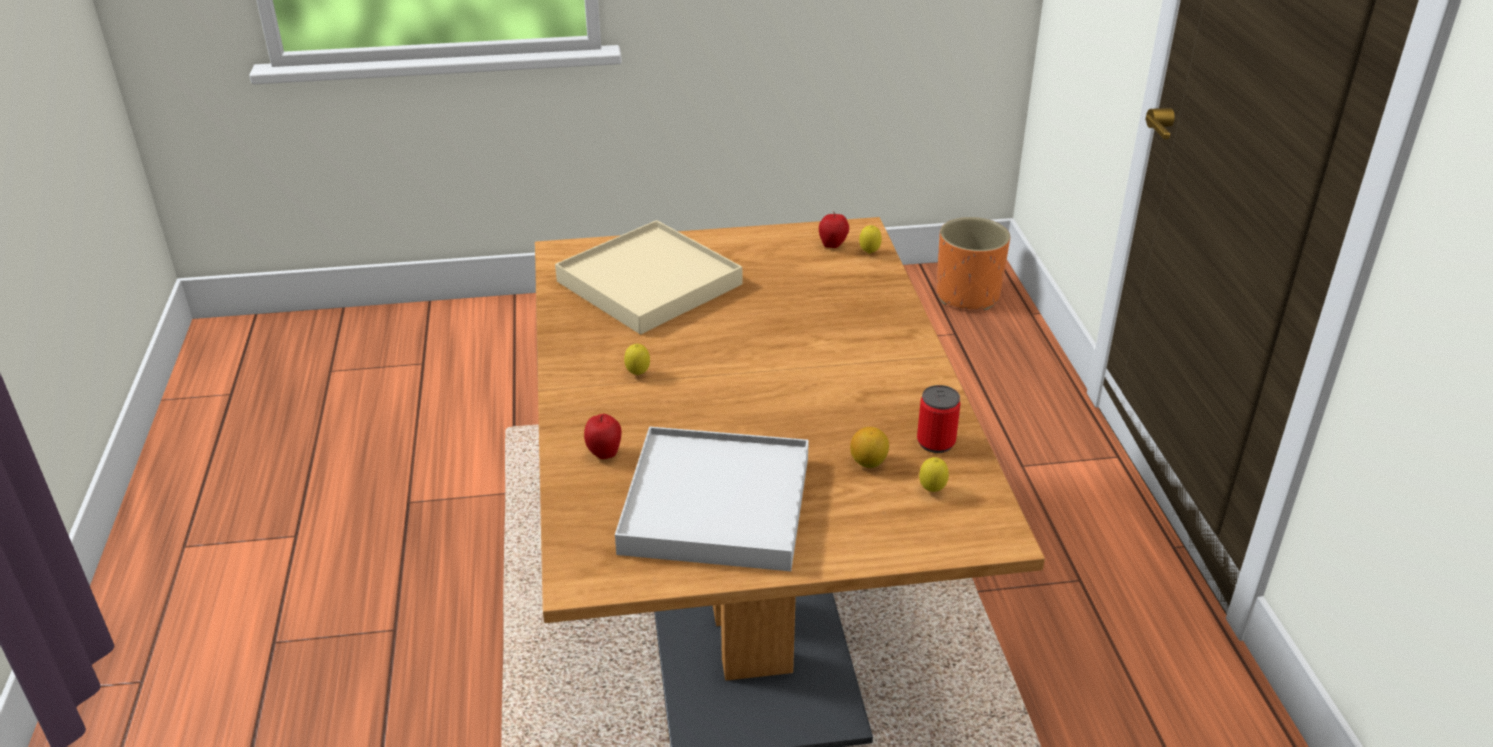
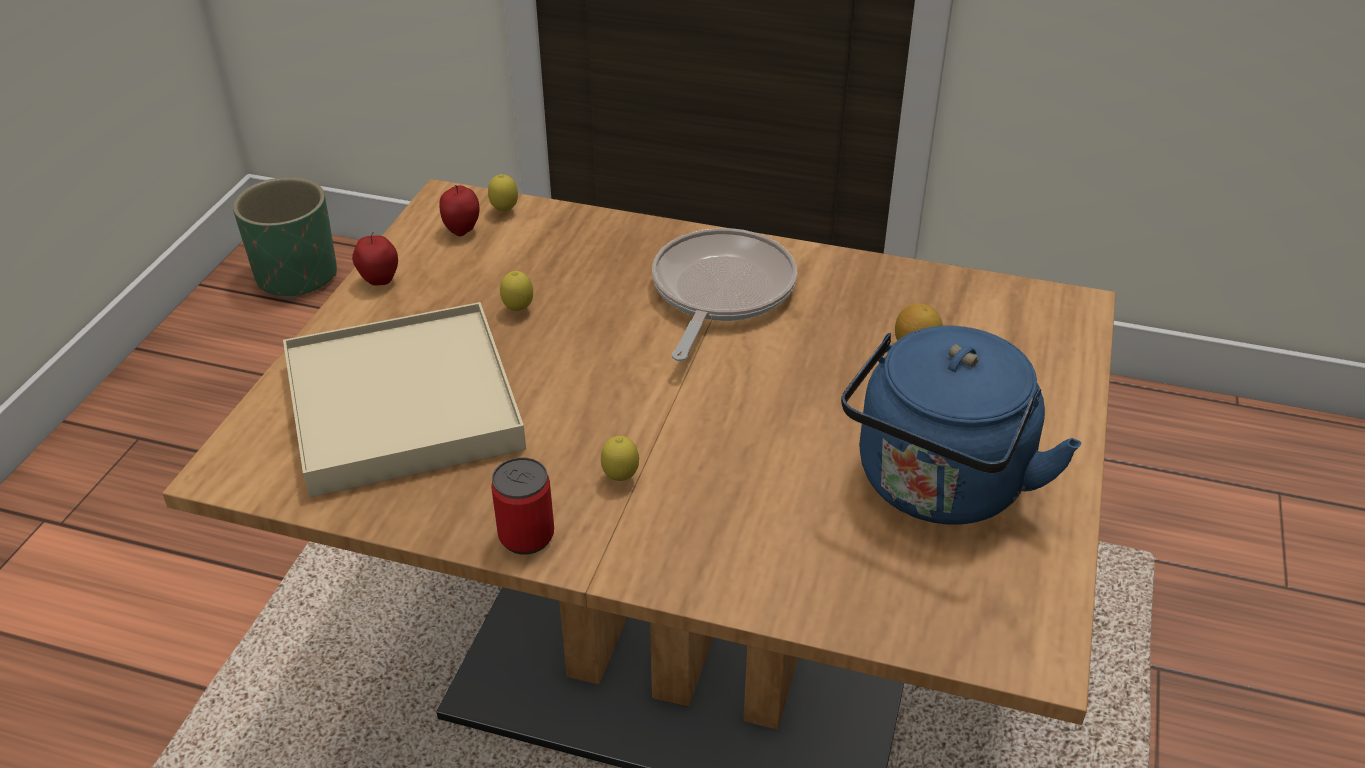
camera: 65 degrees left, 5 degrees up
(604, 453) = (781, 560): apple -> apple (379, 281)
(716, 504) = (937, 487): white tray -> blue kettle
(856, 360) = (719, 292): none -> frying pan
(932, 491) = (985, 321): lemon -> lemon (518, 310)
(936, 442) = (904, 291): can -> can (526, 536)
(967, 295) = (297, 276): orange planter -> green planter

